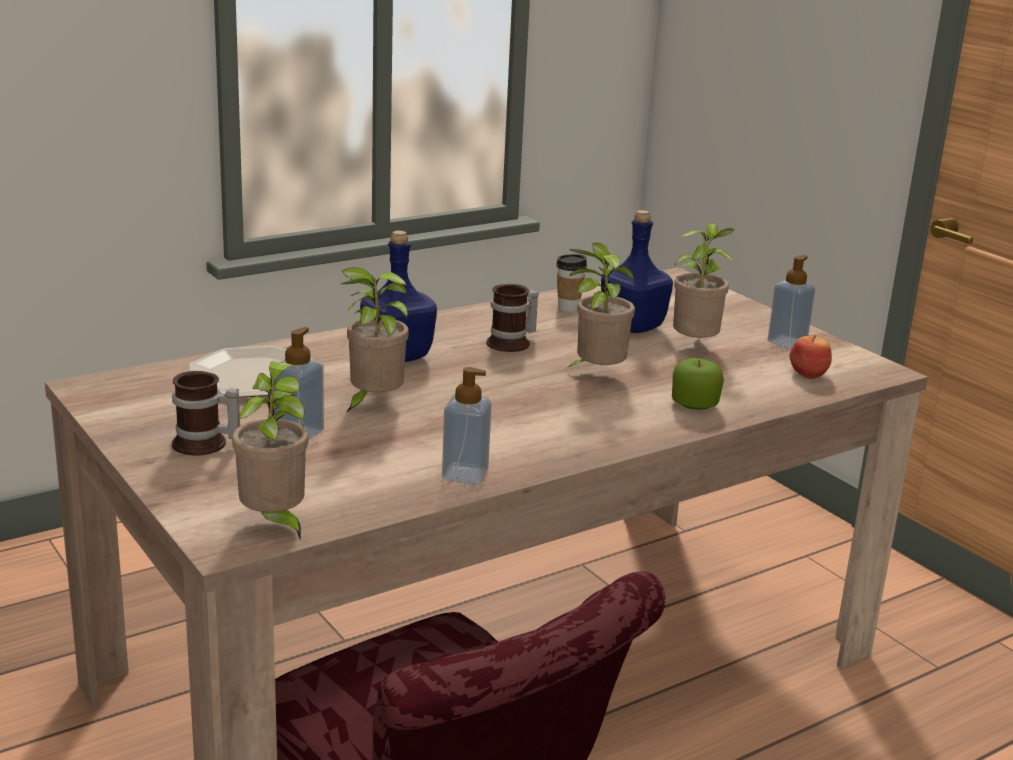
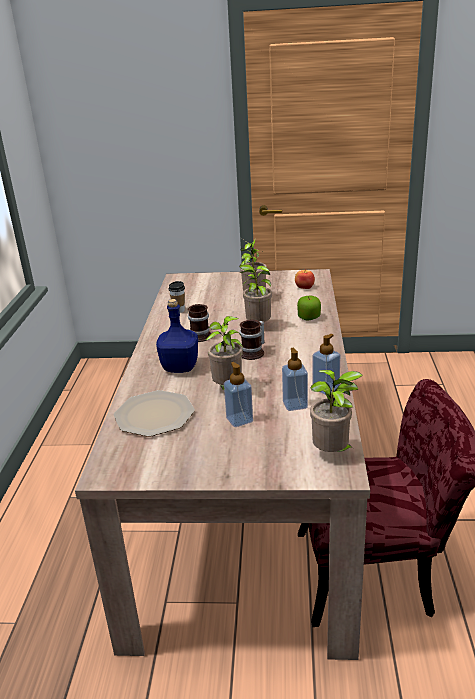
camera: 50 degrees left, 5 degrees up
(204, 445) = (225, 452): mug -> mug (254, 353)
(633, 326) = (217, 303): blue bottle -> none
(787, 342) = (271, 280): soap dispenser -> soap dispenser (295, 404)

